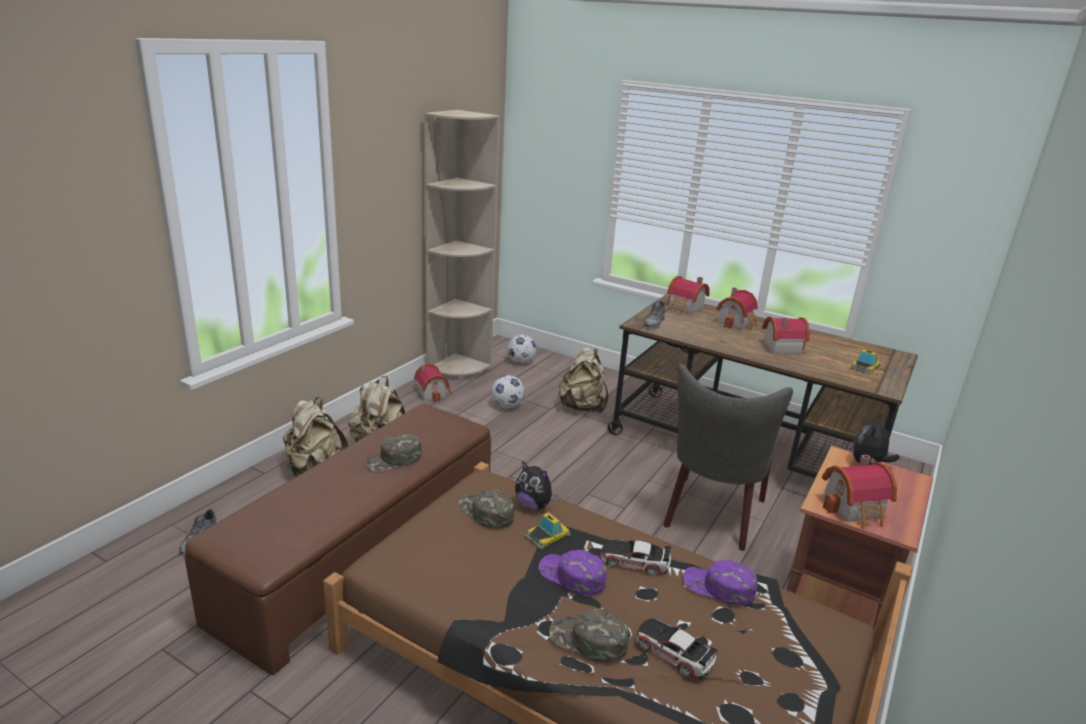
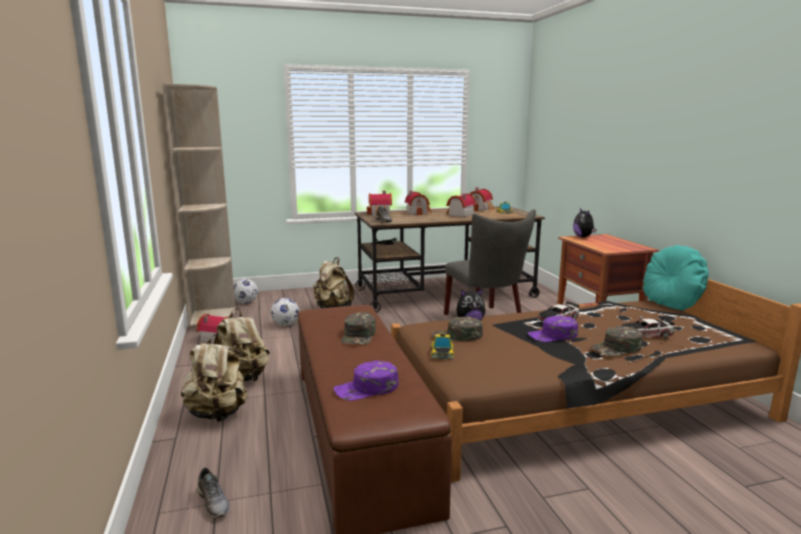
camera: 45 degrees left, 10 degrees down
(547, 536) = (506, 329): toy car -> toy car (442, 352)
(718, 587) = (602, 310): purple cap -> purple cap (366, 388)
(856, 509) = (618, 247): toy house -> toy house (481, 209)
(858, 648) = (671, 305): none -> turquoise pillow

